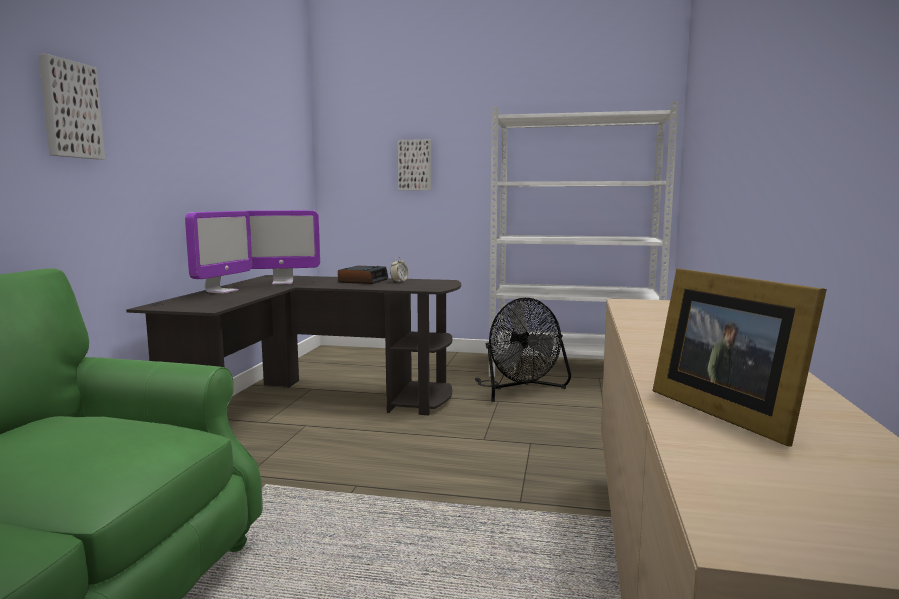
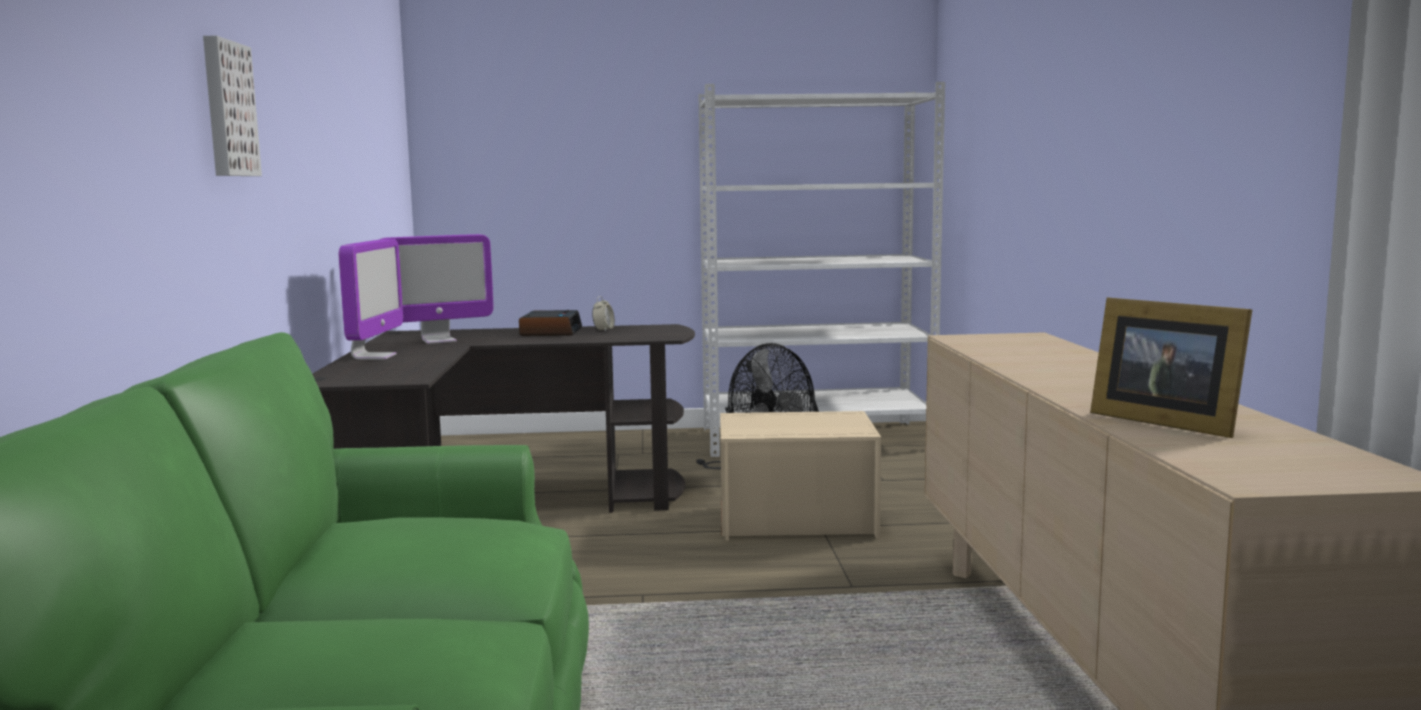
camera: 15 degrees left, 0 degrees up
(415, 165) = (571, 160): picture -> none
(514, 435) = (796, 520): none -> beige storage box

